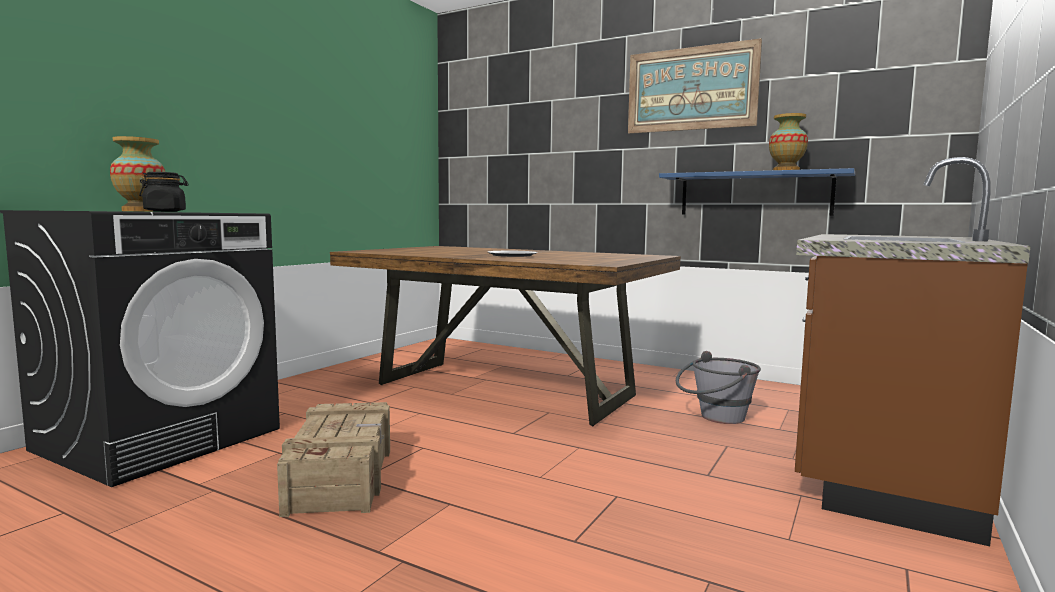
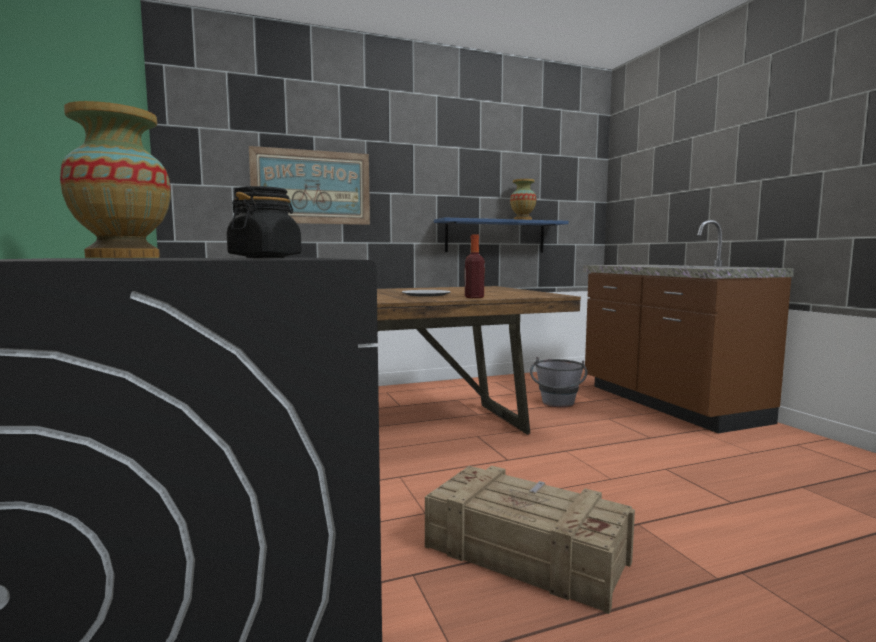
camera: 50 degrees left, 0 degrees up
(516, 259) = (474, 297): none -> bottle
(691, 89) = (448, 148): picture -> picture (311, 187)

